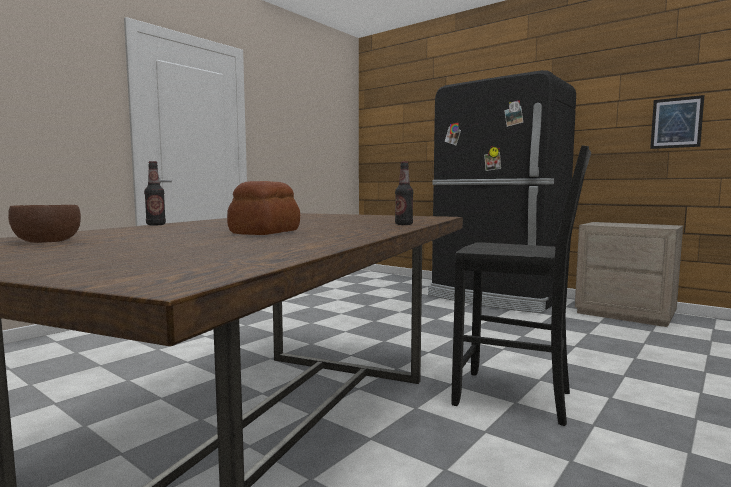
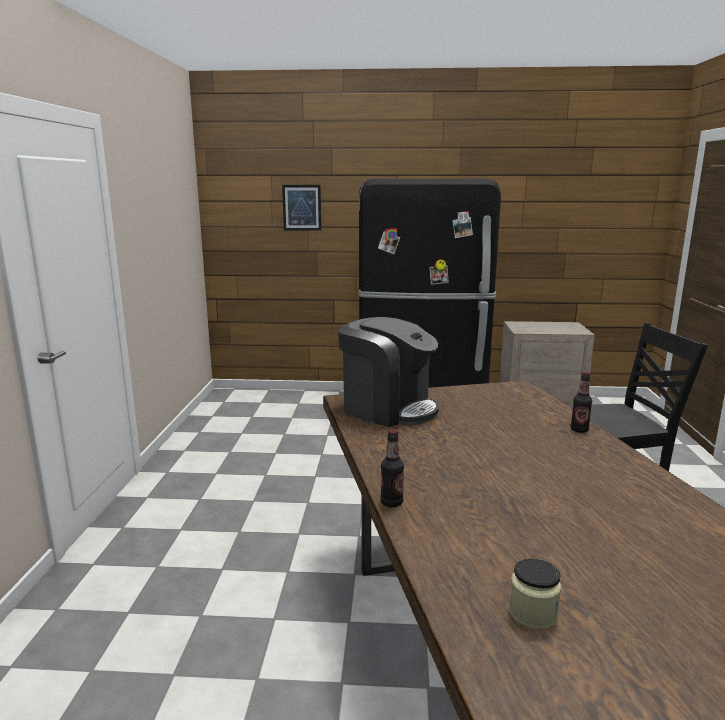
camera: 35 degrees left, 10 degrees up
(46, 241) = (533, 613): brown bowl -> jar
(266, 232) = (579, 499): bread -> none
(301, 215) = (388, 408): none -> coffee machine
(676, 122) = (573, 228): picture -> picture (302, 207)

